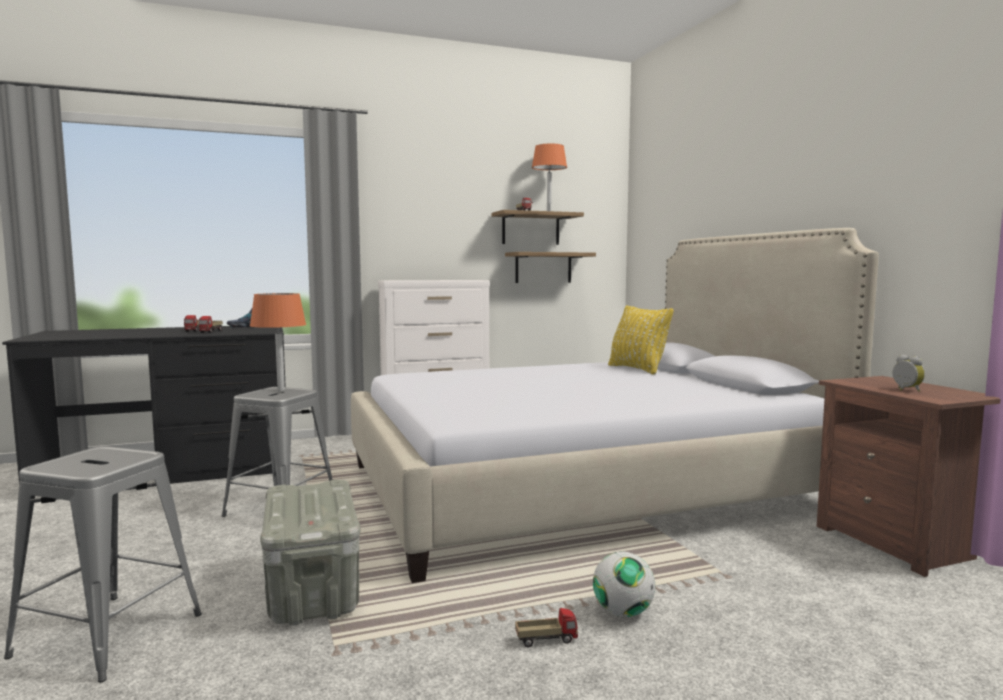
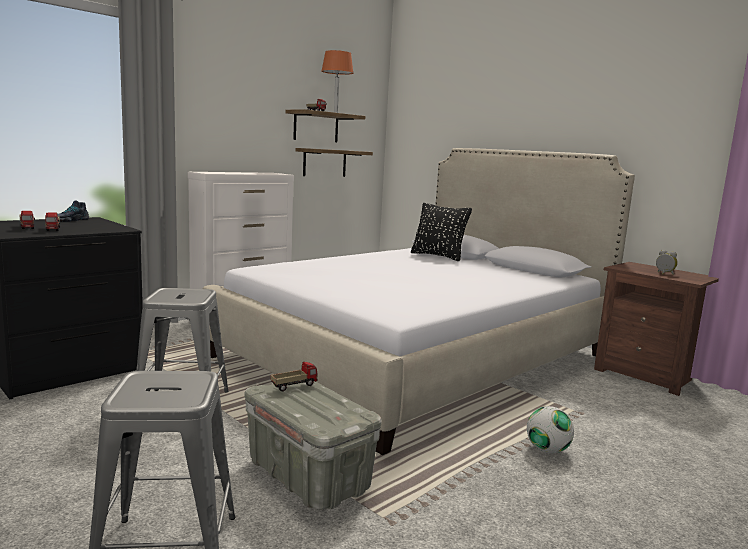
camera: 25 degrees left, 5 degrees up
(281, 390) = (178, 291): orange table lamp -> none
(546, 640) = (522, 480): toy truck -> toy truck (294, 386)
(637, 369) = (438, 256): yellow pillow -> black pillow

